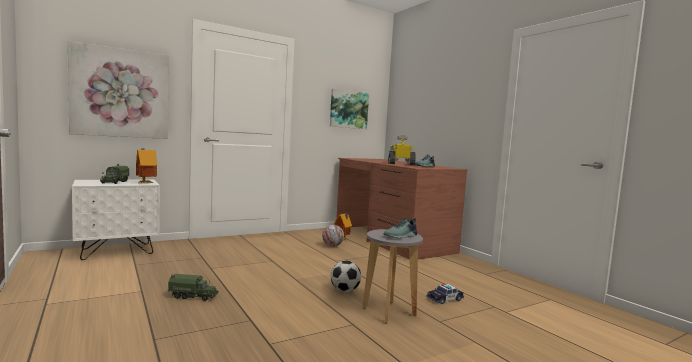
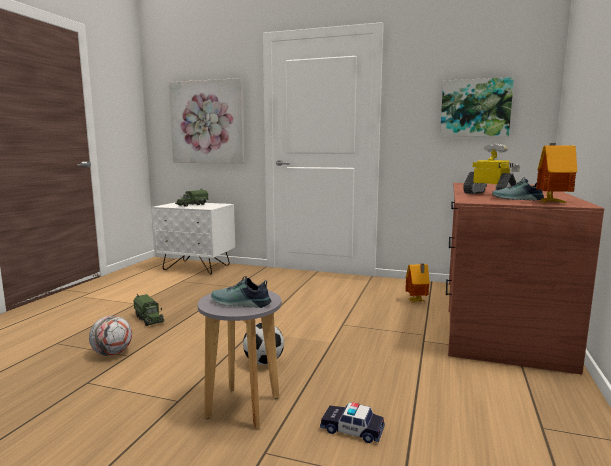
camera: 50 degrees right, 5 degrees up
(145, 183) = (208, 207): toy house -> toy house (551, 203)
(332, 246) = (385, 306): football -> football (112, 353)

